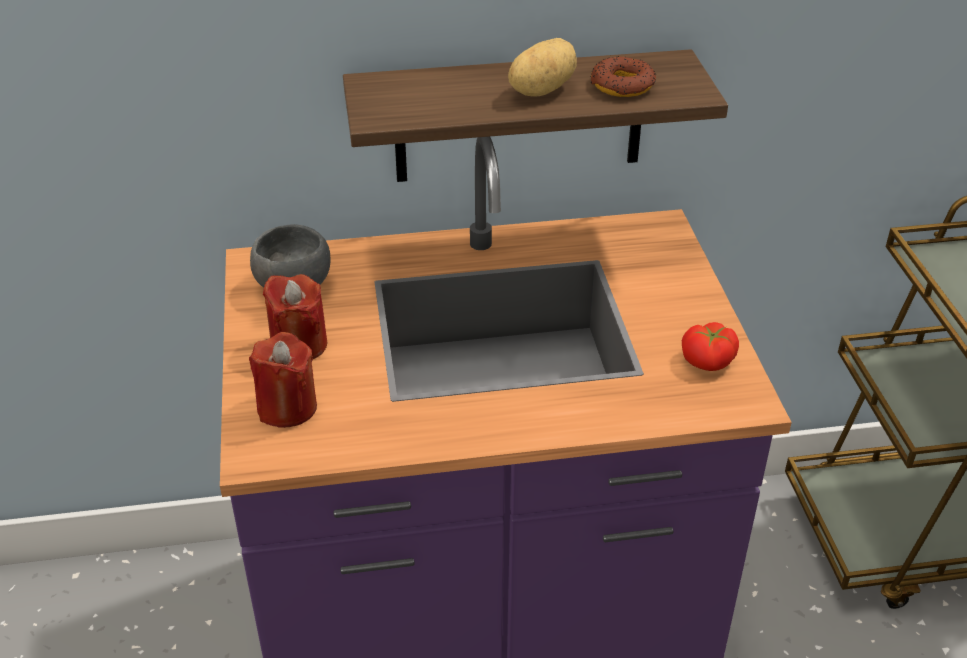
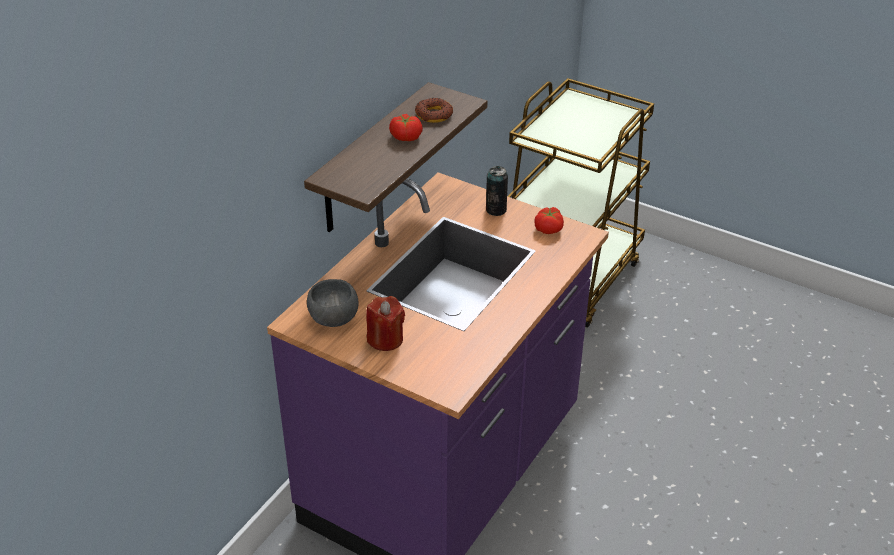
camera: 50 degrees left, 0 degrees up
(287, 407) = (429, 365): red candle -> none
(540, 90) = (406, 136): potato -> tomato
(677, 293) = (496, 210): none -> can

